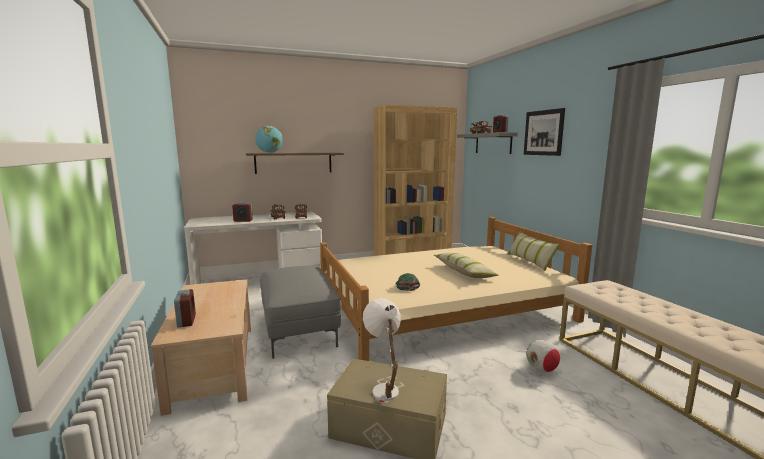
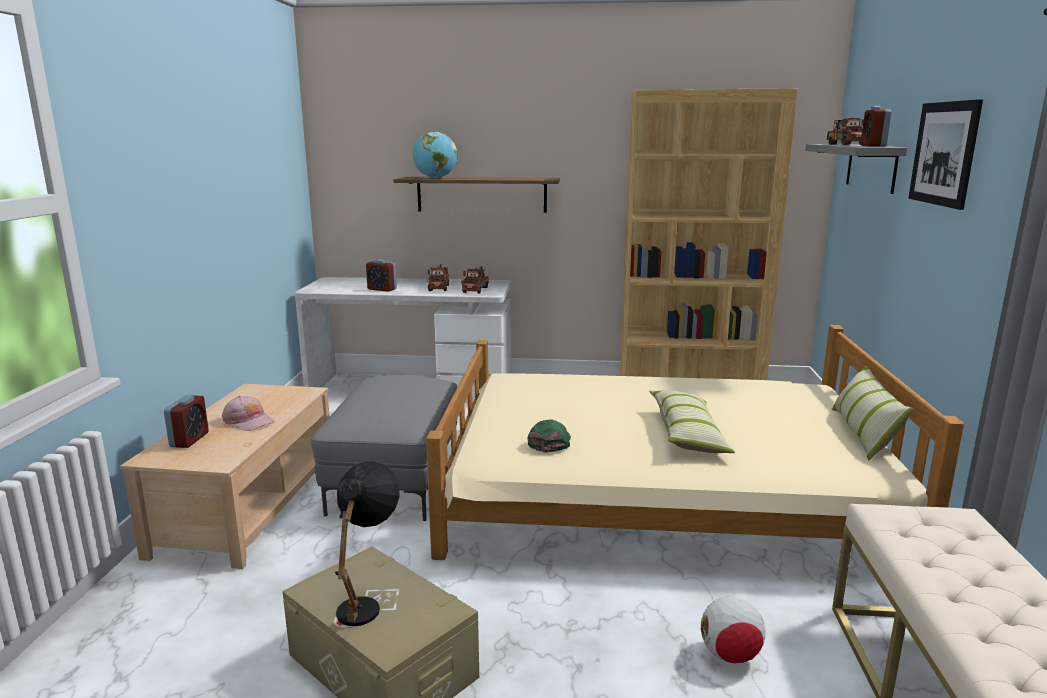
camera: 25 degrees right, 5 degrees up
(217, 304) = (249, 421): none -> pink cap
(384, 386) = (366, 602): white table lamp -> black table lamp

